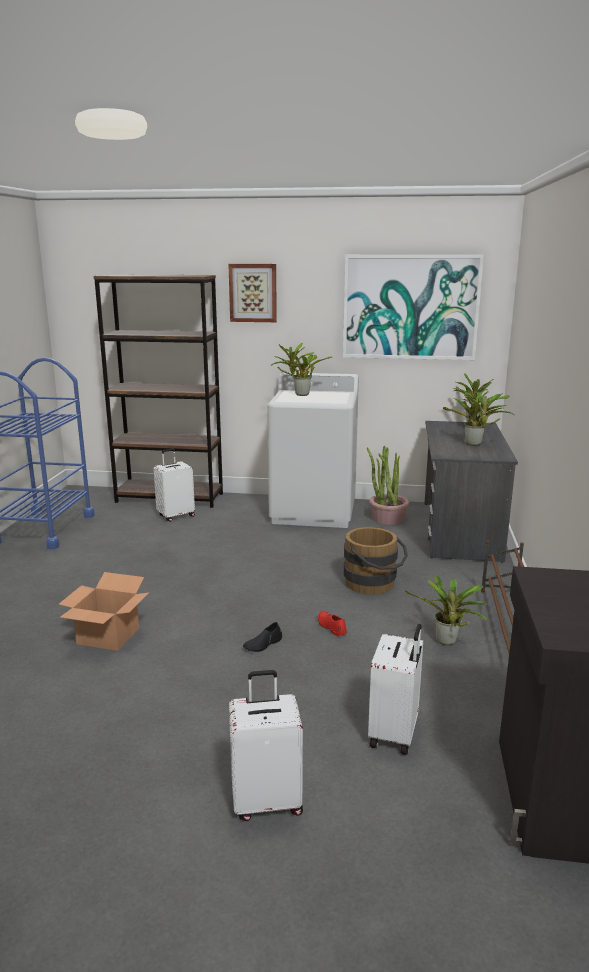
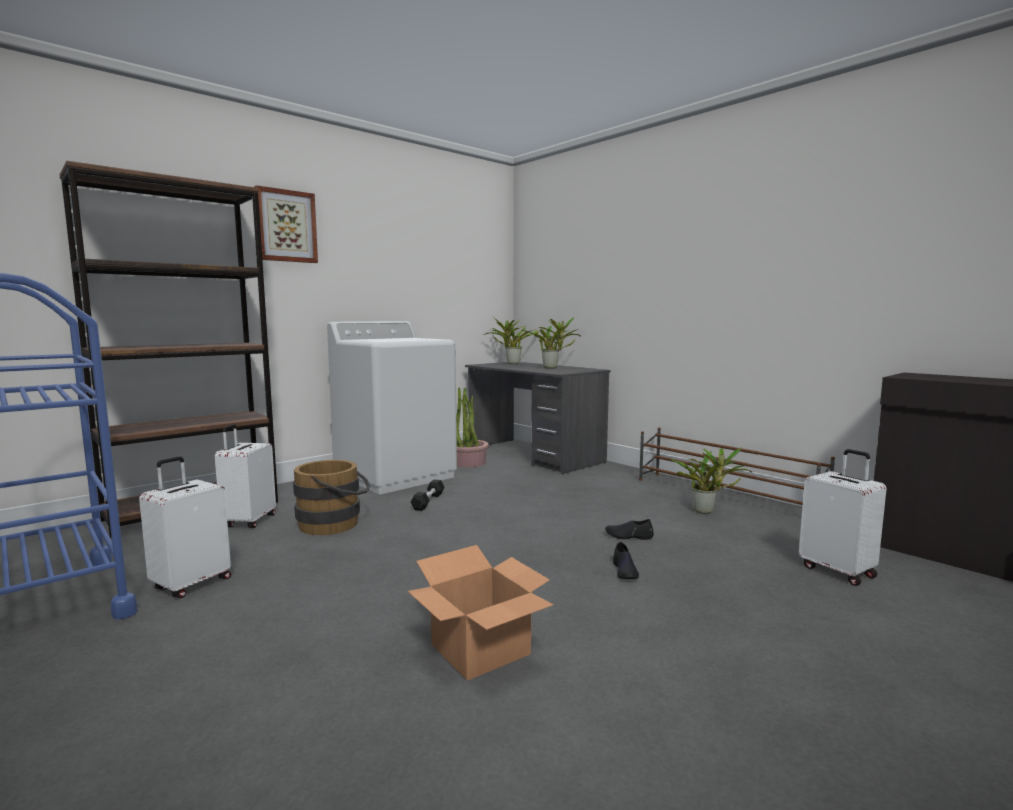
camera: 50 degrees left, 10 degrees down
(267, 801) = (937, 661): white suitcase -> white suitcase (191, 584)
(283, 541) = (428, 501): none -> black dumbbell
(299, 395) = (378, 339): potted plant -> none
(331, 627) = (628, 536): red shoe -> black shoe
(373, 585) = (576, 501): brown bucket -> brown bucket (335, 524)
(410, 307) = (443, 255): picture -> none

